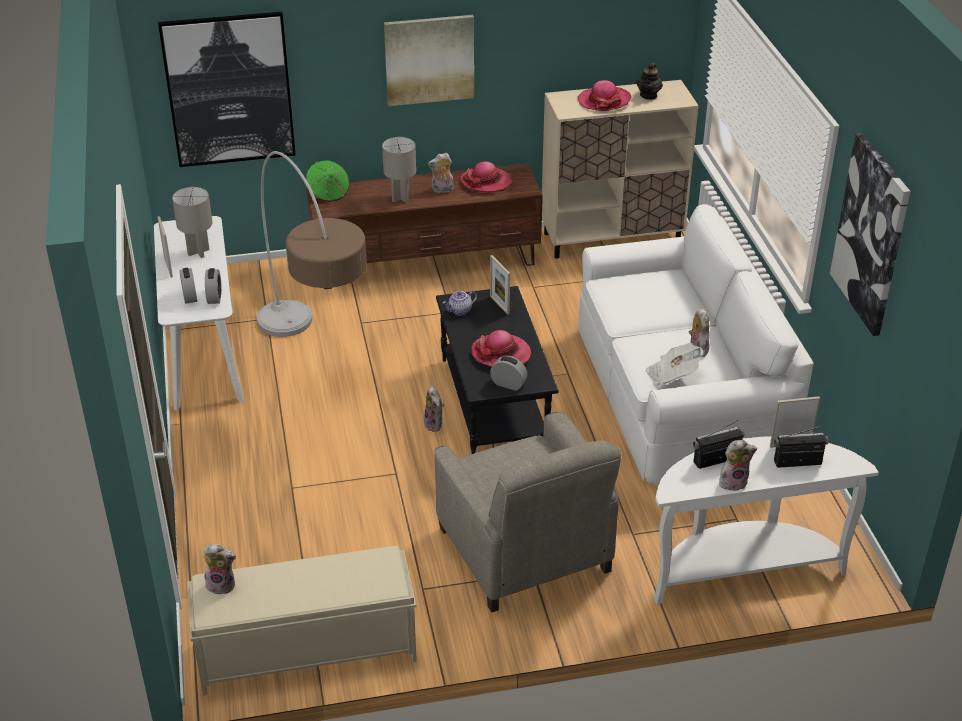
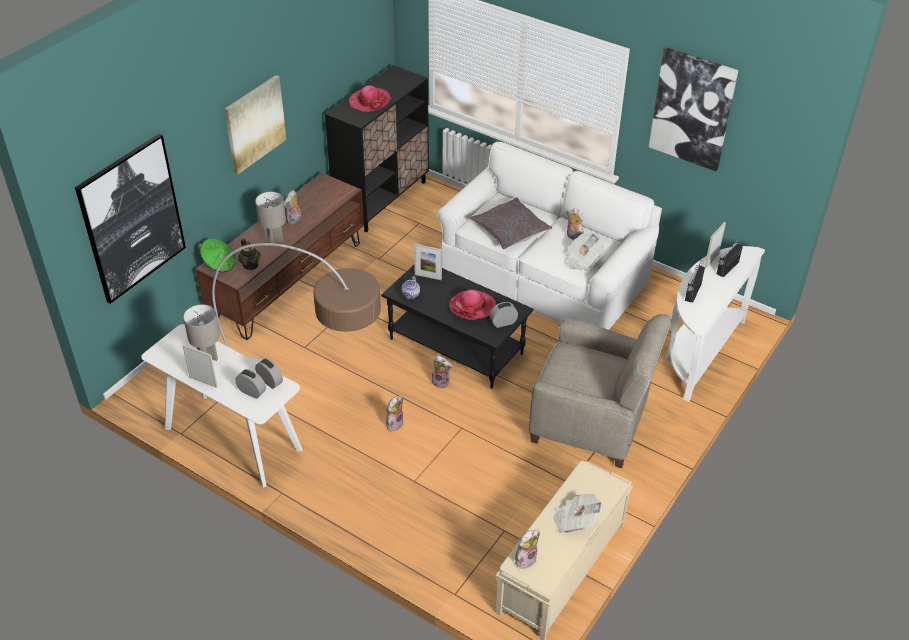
camera: 45 degrees left, 5 degrees up
(310, 588) = (575, 521): none -> newspaper
(486, 182) = (314, 199): hat -> none
(612, 238) = (382, 200): beige cabinet -> black cabinet
(639, 307) = (510, 230): none -> grey pillow
(648, 95) = (390, 85): teapot -> teapot (250, 265)
(733, 482) = (716, 298): plush toy -> plush toy (394, 423)

